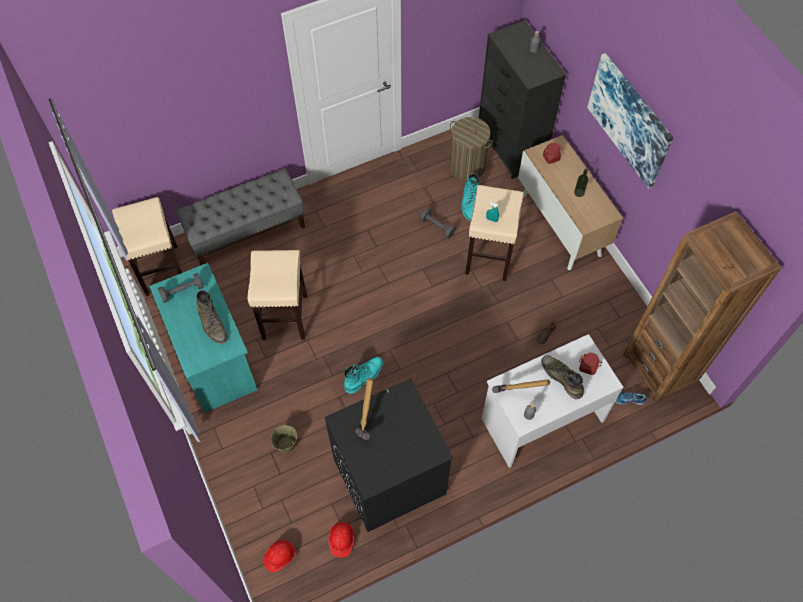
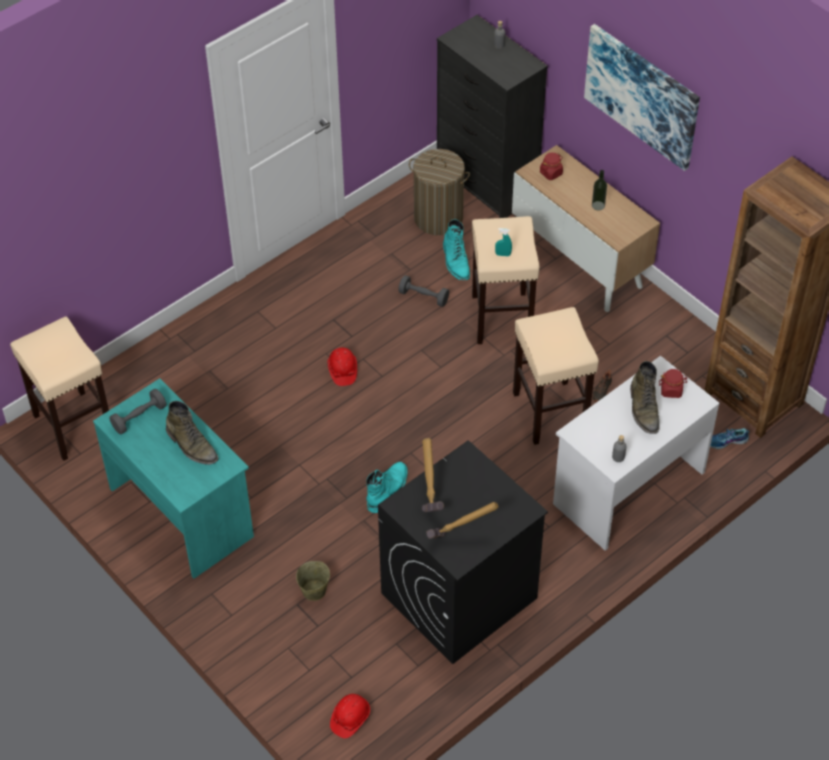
camera: 15 degrees left, 10 degrees down
(247, 232) = (174, 355): grey bench -> none
(285, 317) = (260, 445): beige stool -> beige stool (550, 413)
(341, 540) = (422, 681): red hard hat -> red hard hat (342, 371)
(517, 396) = (598, 440): hammer -> hammer (461, 539)
(561, 377) = (644, 409): green boot -> green boot turned 135 degrees counterclockwise

